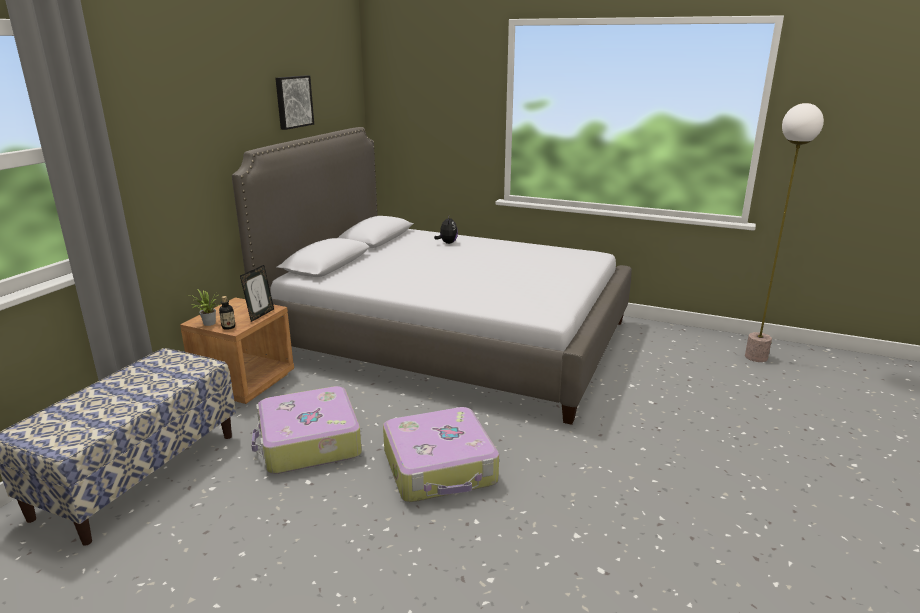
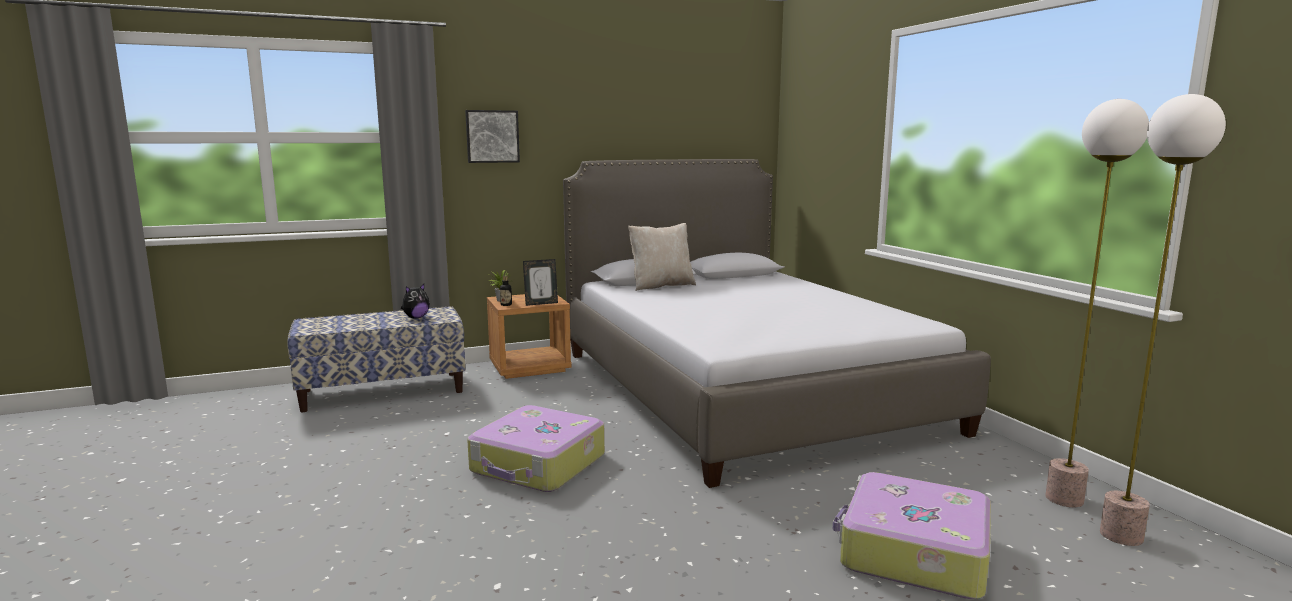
camera: 45 degrees right, 10 degrees down
(293, 102) = (663, 125): picture -> picture (492, 136)
(308, 443) = (492, 413): suitcase -> suitcase (912, 552)
(357, 266) = (661, 286): none -> beige pillow
(447, 243) = (787, 287): plush toy -> plush toy (416, 317)
(711, 346) = (1065, 499): none -> floor lamp

